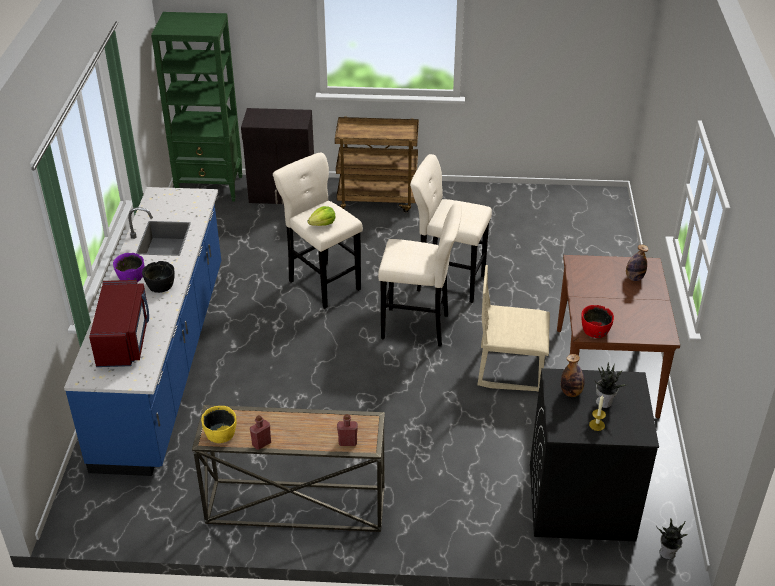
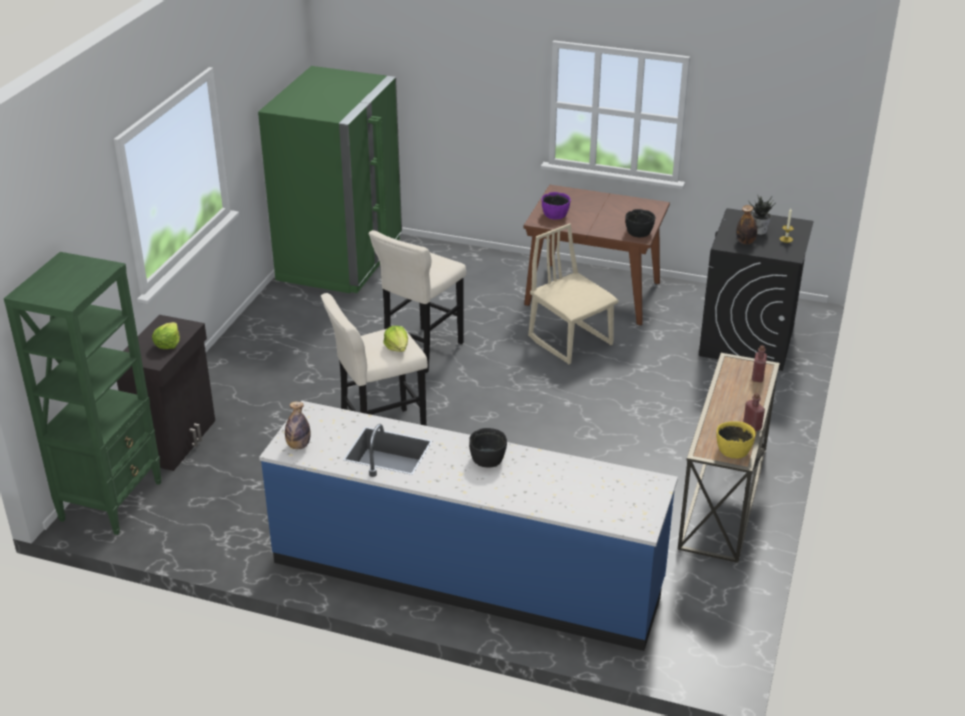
camera: 75 degrees left, 5 degrees down
(124, 339) = (582, 492): red microwave -> none
(131, 277) = (461, 480): purple bowl -> purple bowl (555, 214)
(274, 122) = (168, 344): none -> lettuce
(378, 199) = (239, 370): brown cart -> none
(419, 327) = (487, 381): beige stool -> none
(510, 368) = (571, 341): beige chair -> beige chair turned 120 degrees clockwise
(568, 209) = (341, 259): none -> green fridge
(595, 330) = (639, 232): red bowl -> black bowl
(634, 278) = (573, 201): bottle -> bottle (298, 446)
(668, 553) = (807, 314): potted plant -> none

